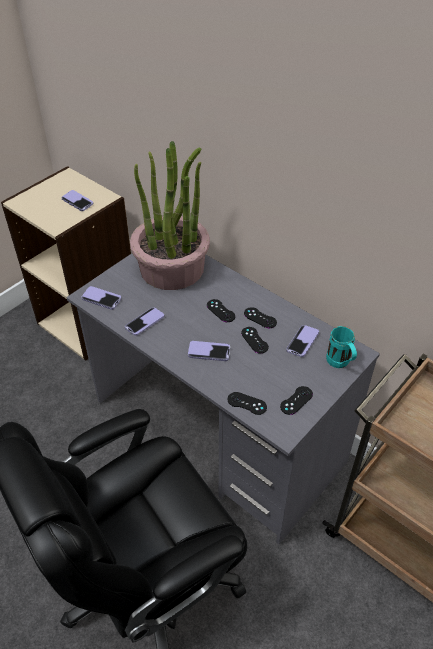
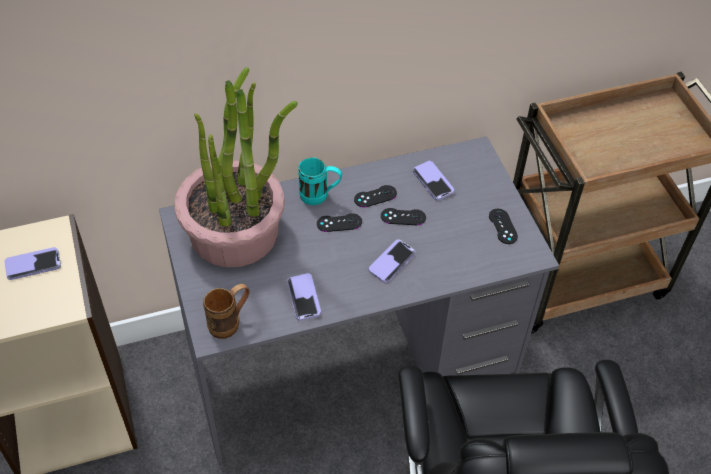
camera: 60 degrees left, 5 degrees up
(101, 299) = (230, 322): phone -> brown mug
(247, 403) = (481, 265): black game controller -> none
(340, 364) = (480, 170): turquoise mug -> turquoise mug (320, 196)

